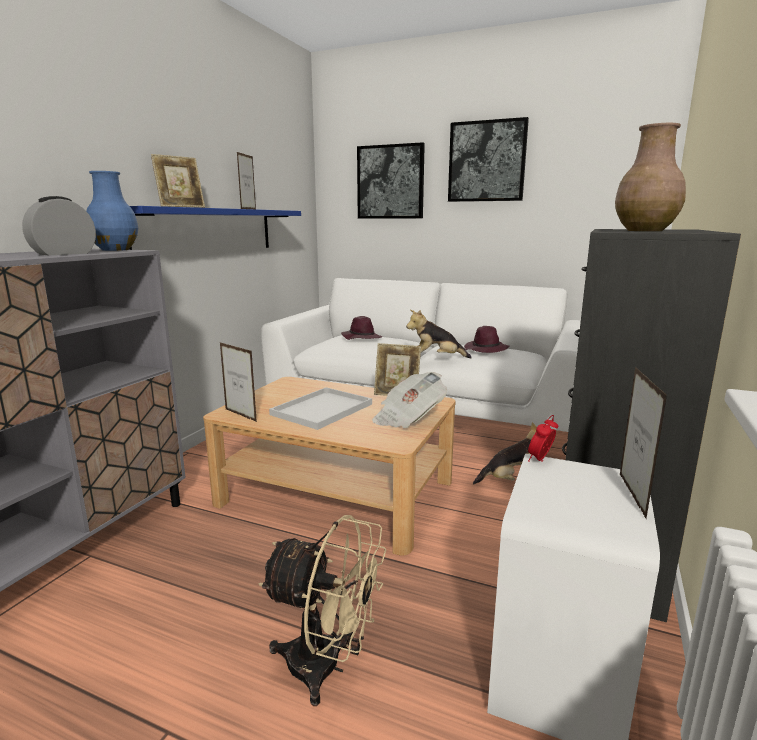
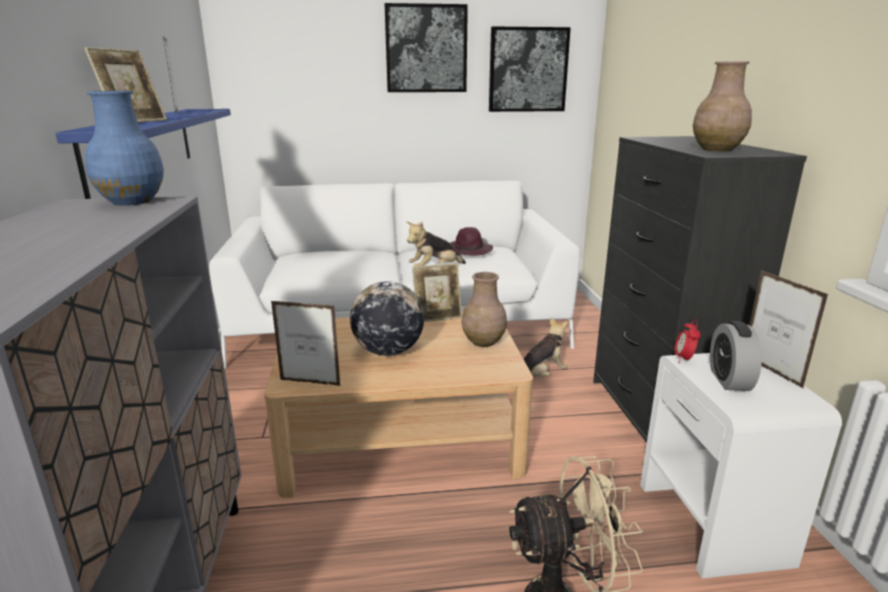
camera: 30 degrees left, 5 degrees up
(64, 254) = (113, 223): alarm clock -> alarm clock (729, 380)
(322, 408) = (388, 351): white tray -> globe
(361, 338) = (326, 256): purple hat -> none
(390, 182) = (314, 68): picture -> picture (528, 70)
(408, 418) = (483, 342): newspaper -> brown vase

